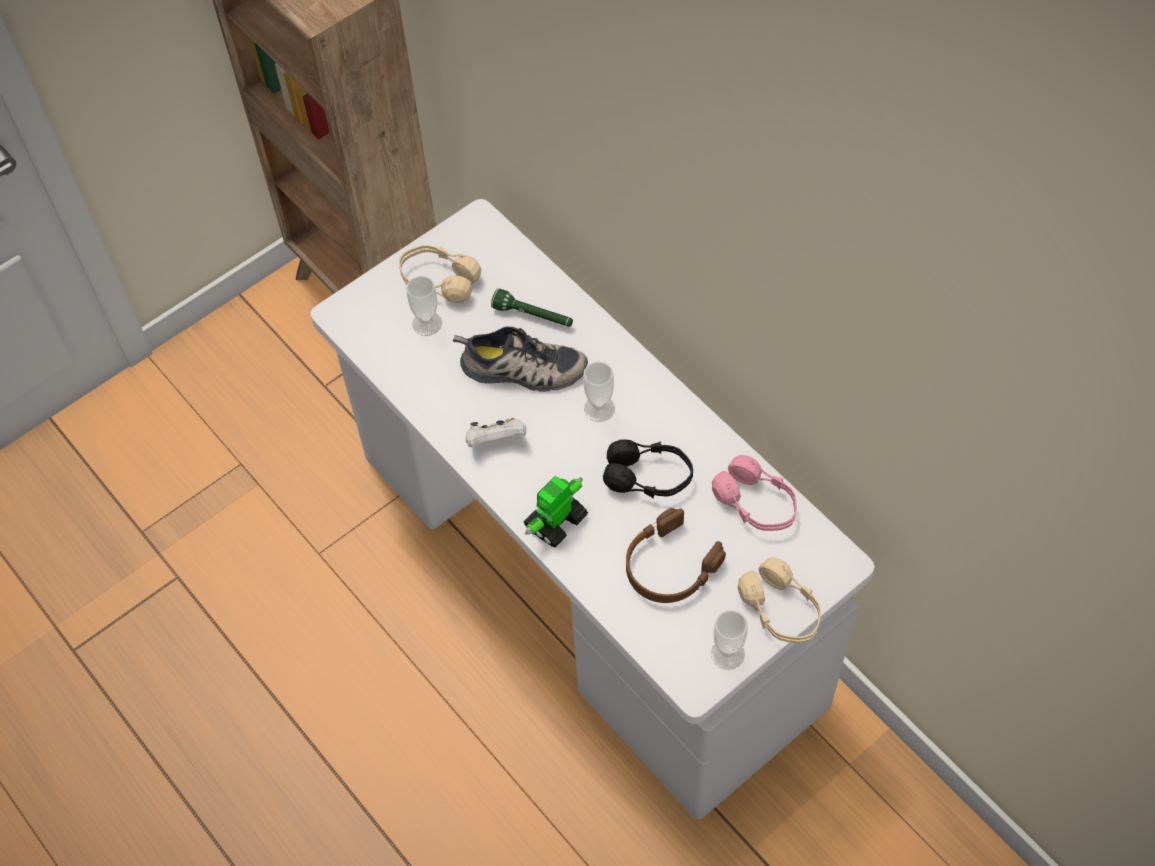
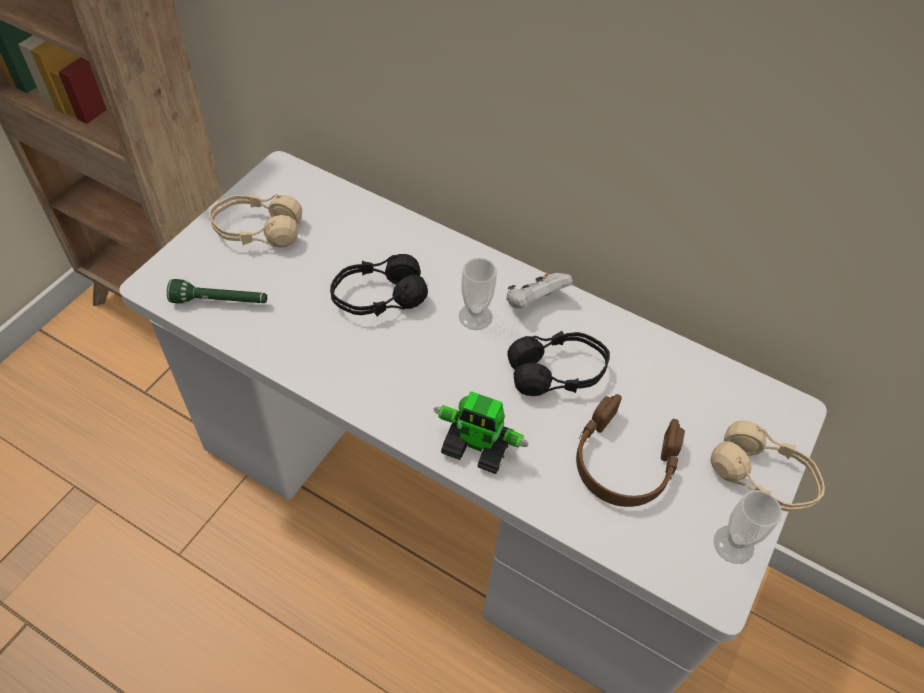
camera: 25 degrees left, 5 degrees down
(427, 323) = (257, 274): cup -> none
(496, 441) = (376, 375): white game controller -> white game controller (534, 302)
(522, 371) = (378, 298): shoe -> black headphones
(533, 316) = (370, 244): green flashlight -> green flashlight (220, 302)
(555, 522) = (478, 447): toy robot -> toy robot turned 90 degrees counterclockwise
(756, 504) = (678, 373): pink headphones -> none

